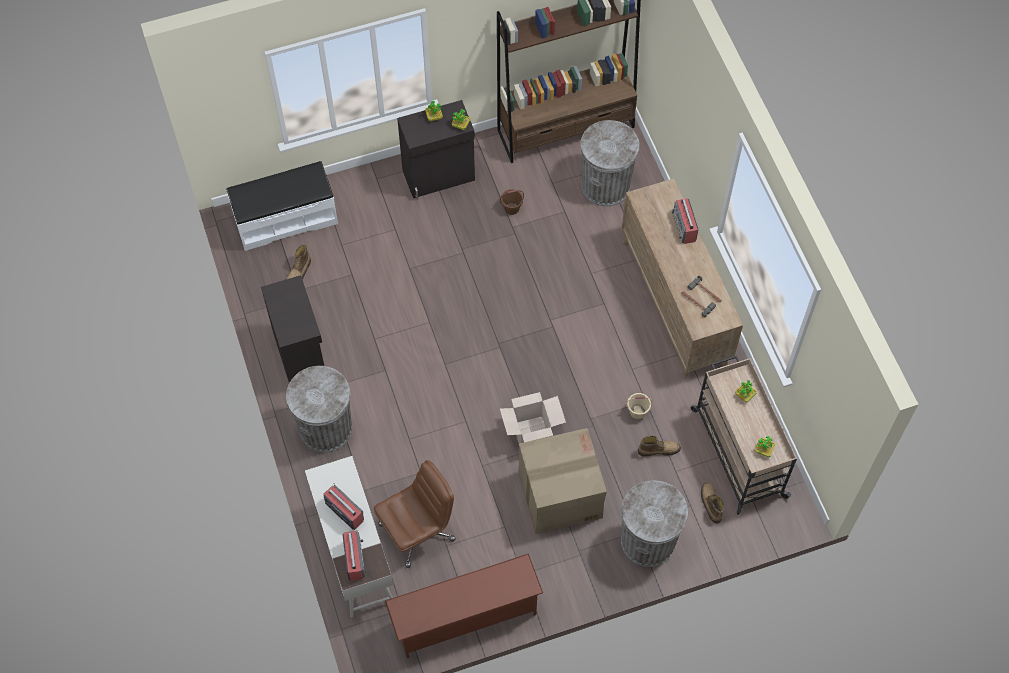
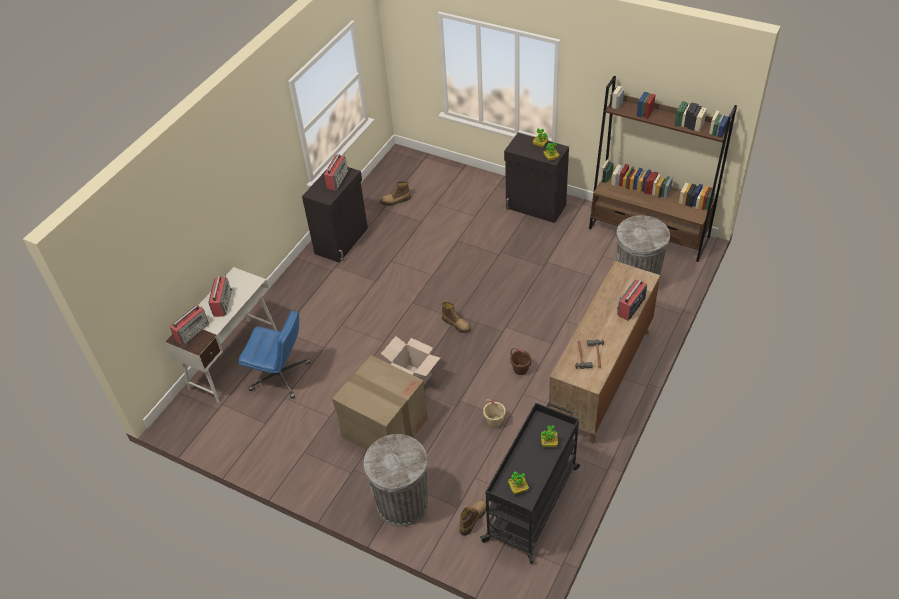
camera: 50 degrees right, 15 degrees down
(285, 219) = (422, 172): white bench -> none
(290, 301) = (337, 179): none -> radio
(325, 428) = (306, 284): grey trash can -> none
(417, 531) = (281, 376): brown office chair -> blue office chair
(465, 619) = (241, 447): brown shoe rack -> none
(512, 208) = (559, 252): brown bucket -> brown bucket (520, 369)
(658, 449) = (480, 455): boot -> boot (456, 324)
(737, 451) = (533, 502): beige cart -> black cart

